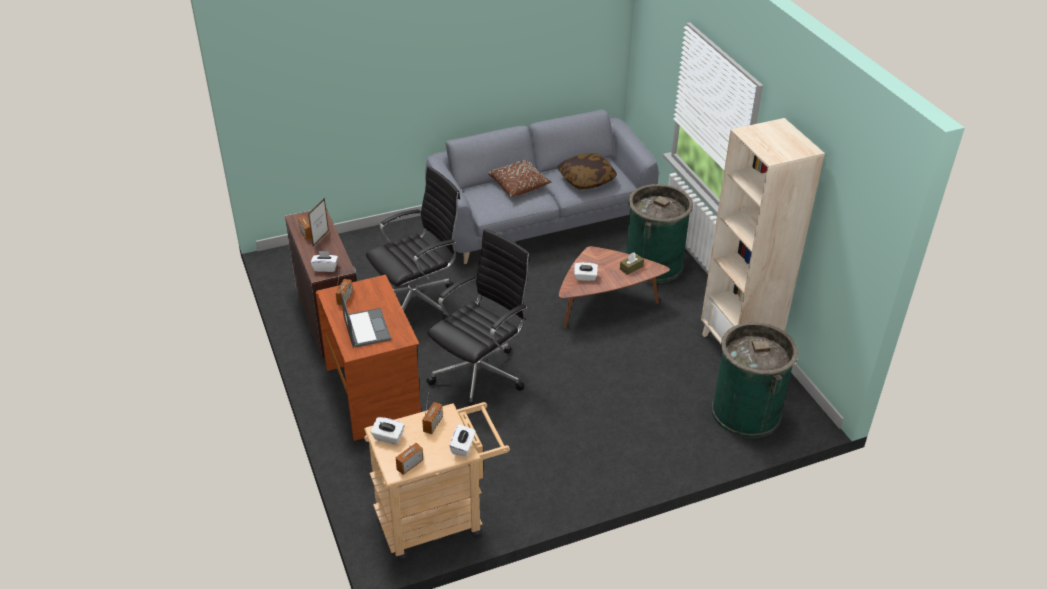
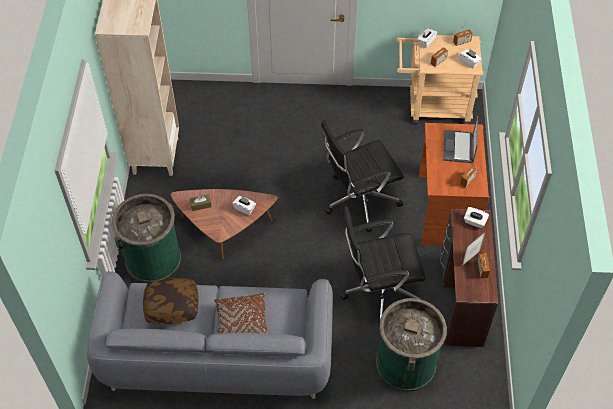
camera: 155 degrees left, 15 degrees up
(746, 412) = (194, 107): green trash can -> green trash can (406, 363)

